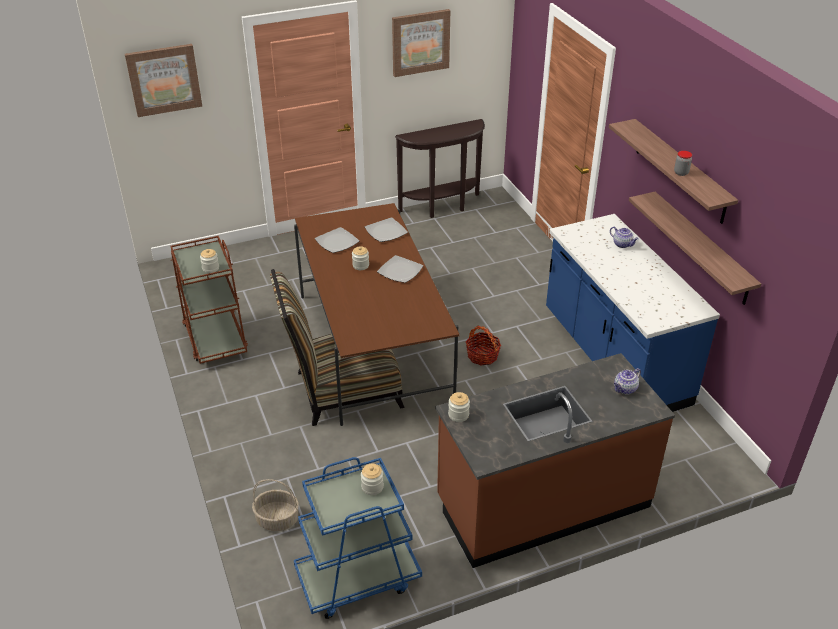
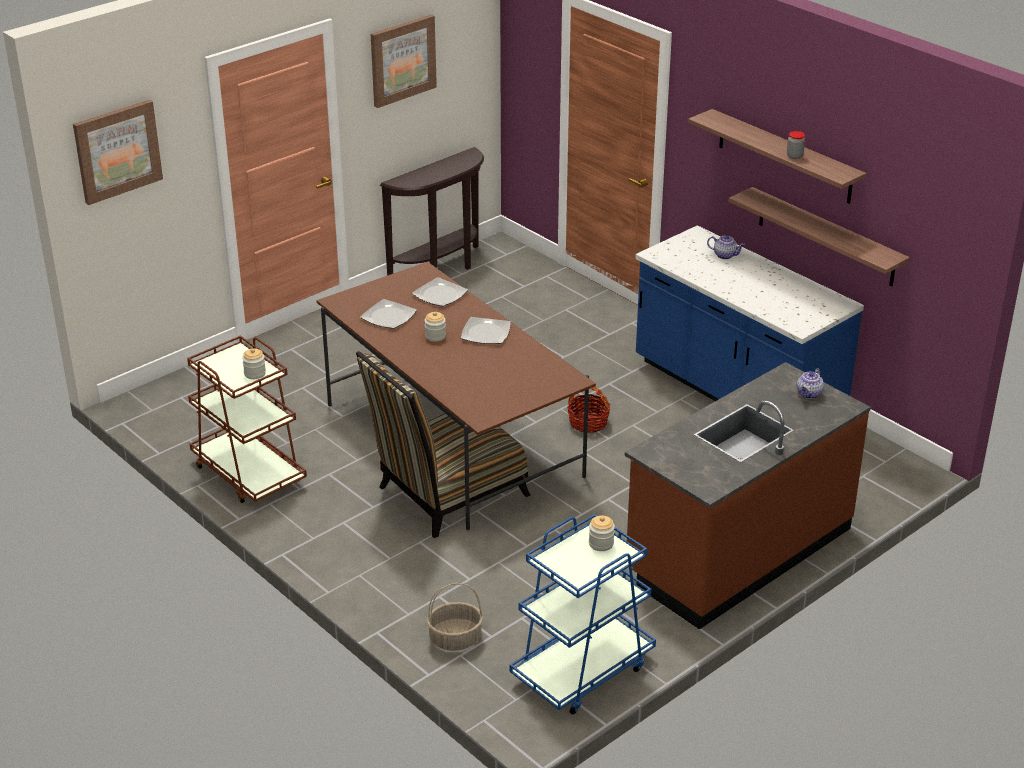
camera: 20 degrees left, 5 degrees down
(458, 415) = (655, 454): jar -> none

